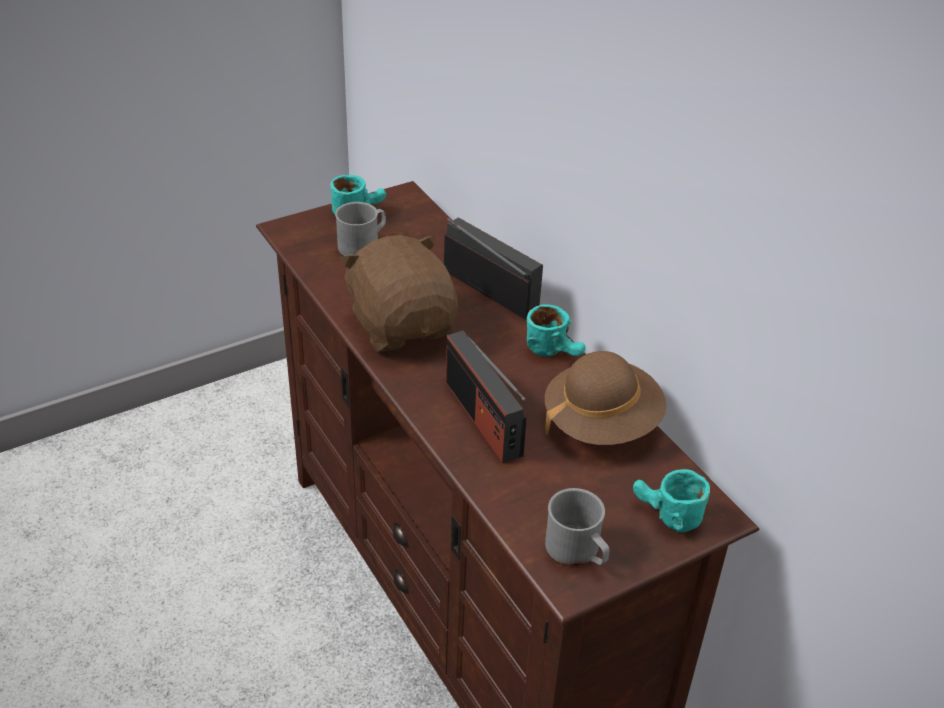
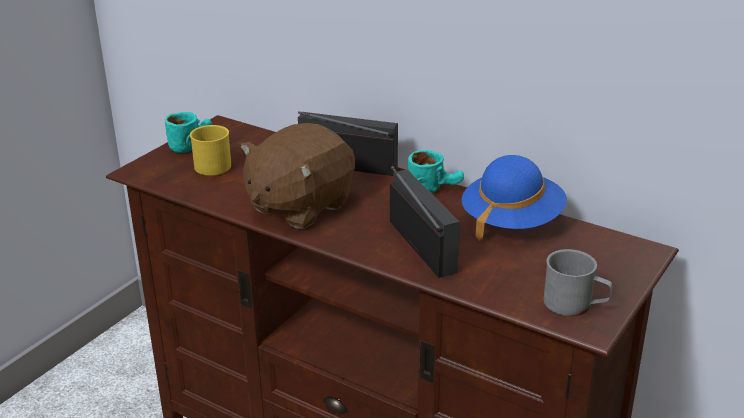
camera: 25 degrees left, 10 degrees down
(363, 245) = (216, 164): grey mug -> yellow mug
(402, 325) = (299, 206): brown plush toy -> brown plush toy turned 90 degrees counterclockwise
(483, 418) = (422, 245): radio -> radio turned 150 degrees counterclockwise
(601, 423) = (511, 221): brown hat -> blue hat
(664, 516) = (612, 262): turquoise mug -> none

